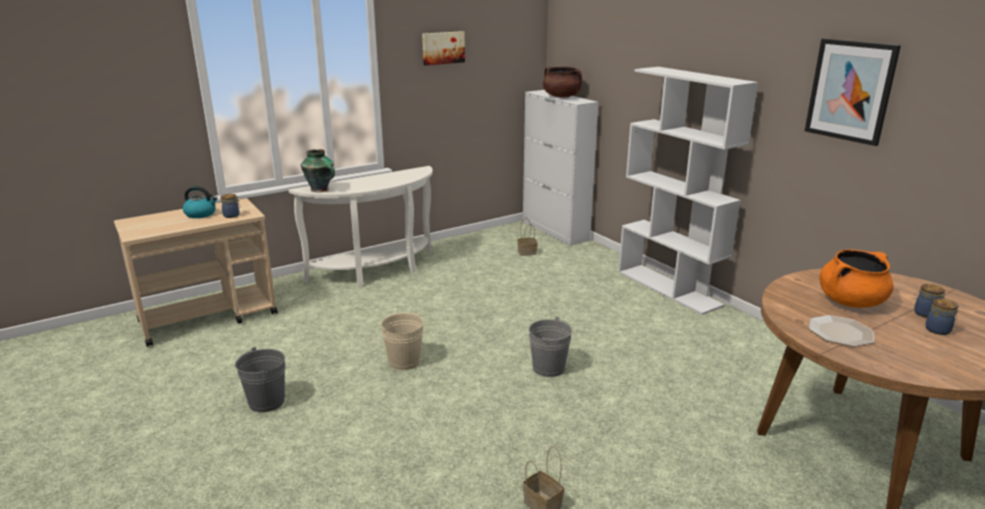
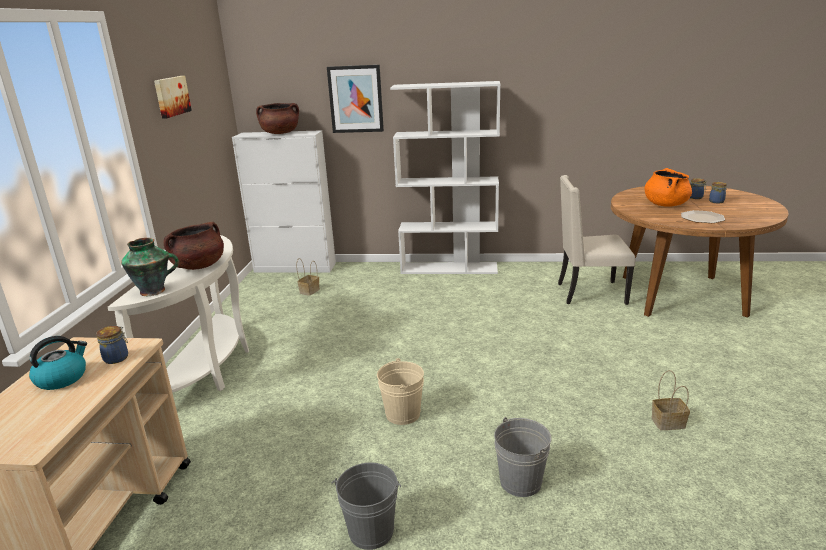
camera: 50 degrees left, 0 degrees up
(371, 185) = (198, 266): none -> brown cooking pot
(548, 368) = (497, 351): grey bucket -> grey bucket (520, 482)
(750, 380) = (589, 293): none -> beige chair
(850, 91) = (572, 74): picture -> picture (356, 99)

